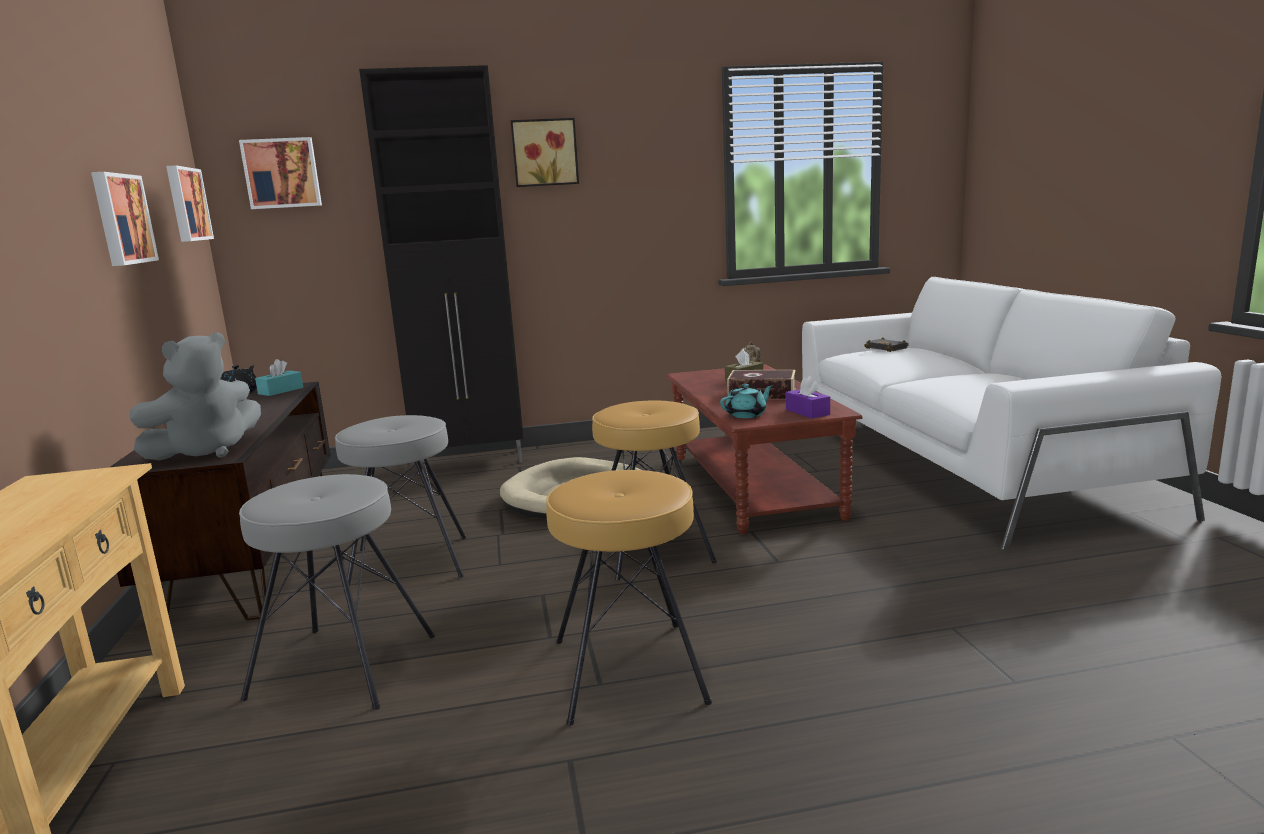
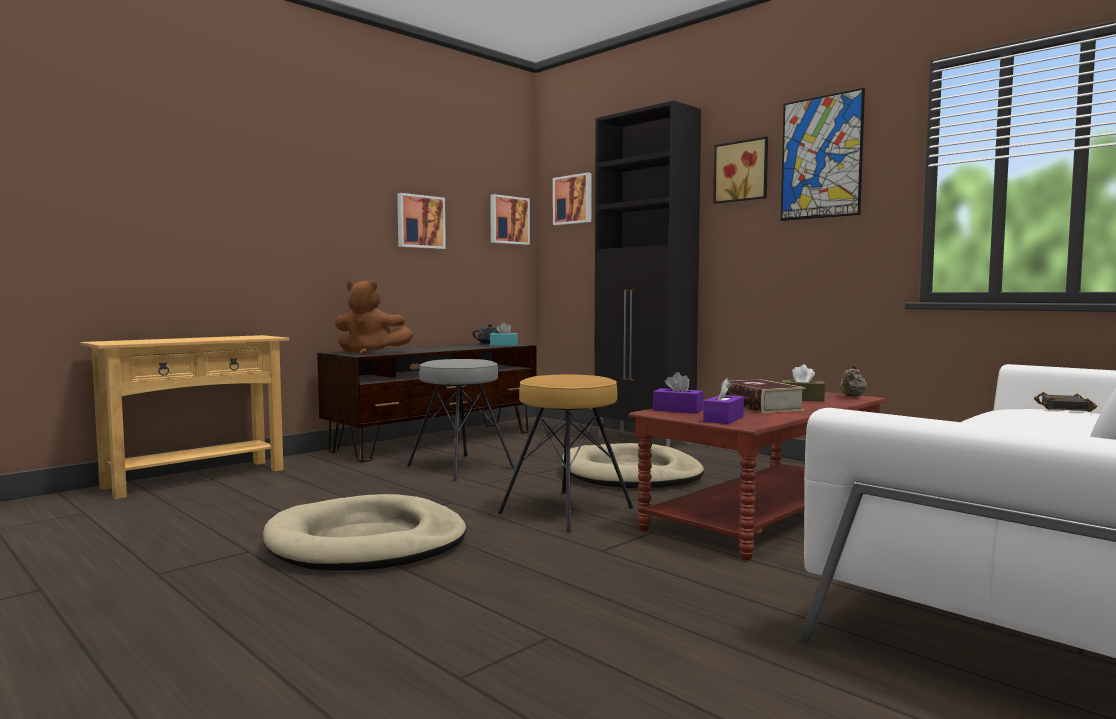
camera: 55 degrees right, 10 degrees down
(207, 451) = (370, 353): grey plush toy -> brown plush toy
(344, 665) = (323, 487): grey stool -> none
(629, 669) = (367, 542): brown stool -> beige dog bed
(631, 145) = (821, 157): none -> picture
(747, 415) = (678, 410): turquoise teapot -> purple tissue box

